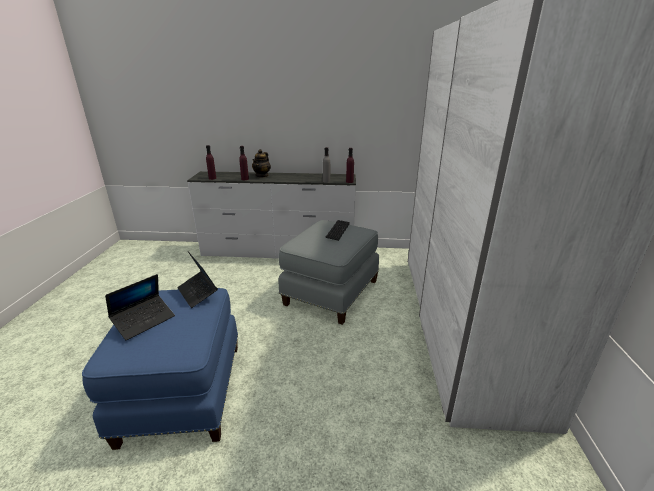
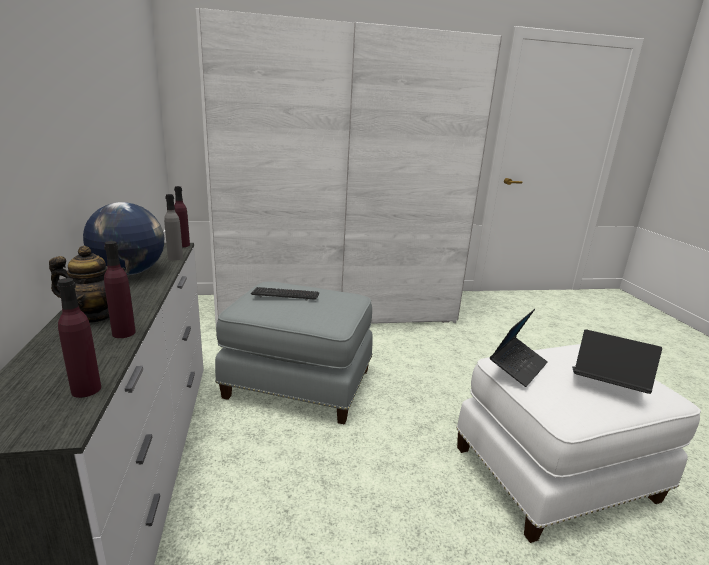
camera: 105 degrees left, 5 degrees down
(181, 391) = (555, 476): blue ottoman -> white ottoman
(307, 176) = (129, 272): none -> globe

